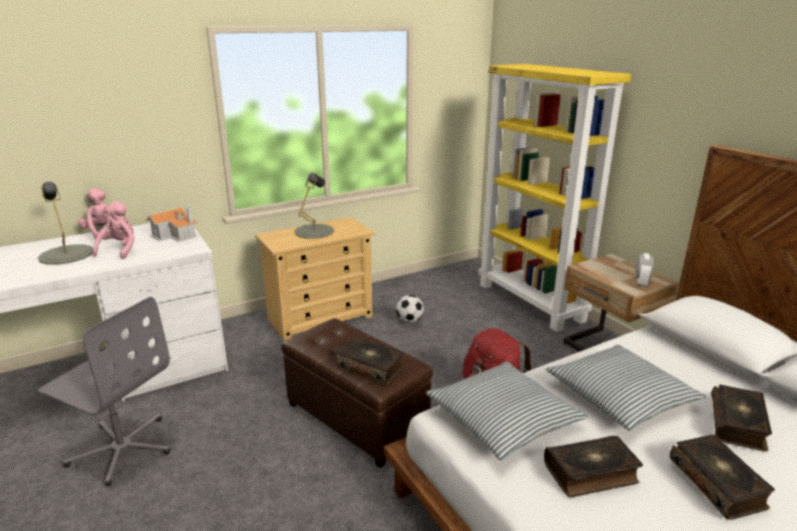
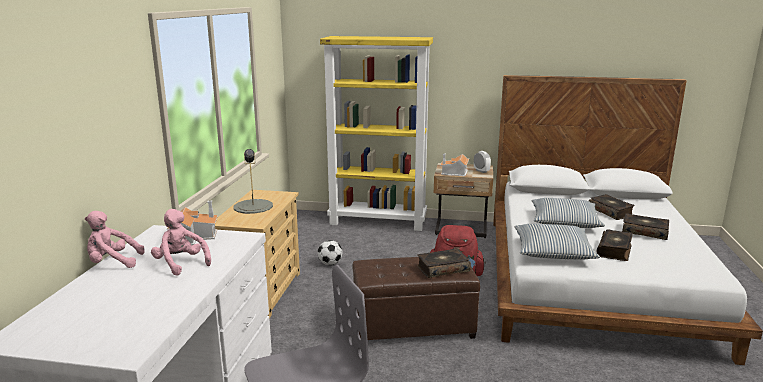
camera: 50 degrees left, 5 degrees down
(66, 254) = (135, 288): grey table lamp -> none
(599, 272) = (455, 173): none -> toy house

